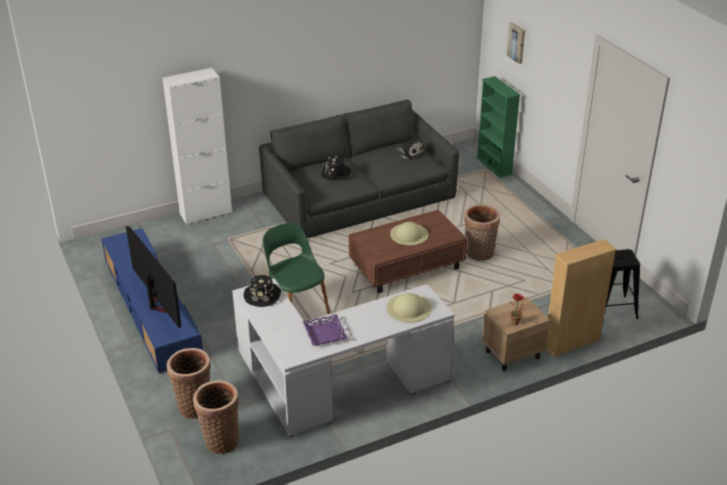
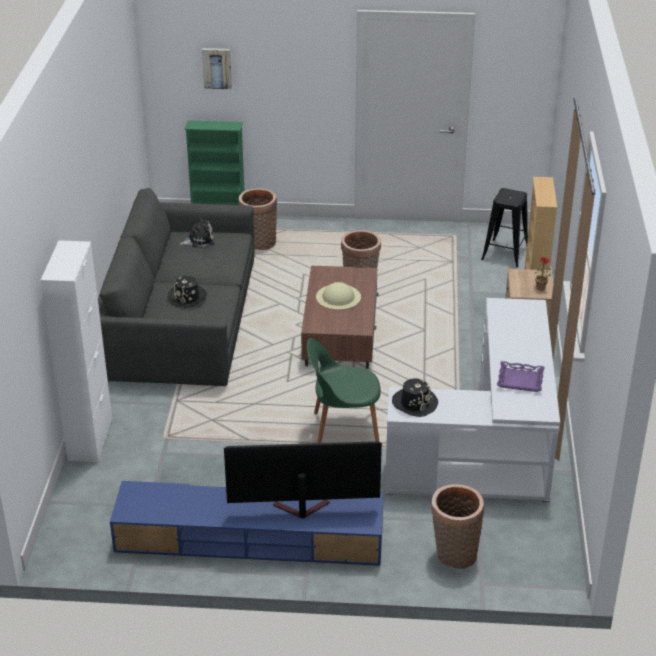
camera: 60 degrees left, 0 degrees up
(220, 439) = (522, 551): basket -> basket (259, 243)
(409, 308) = (517, 320): beige hat -> none

